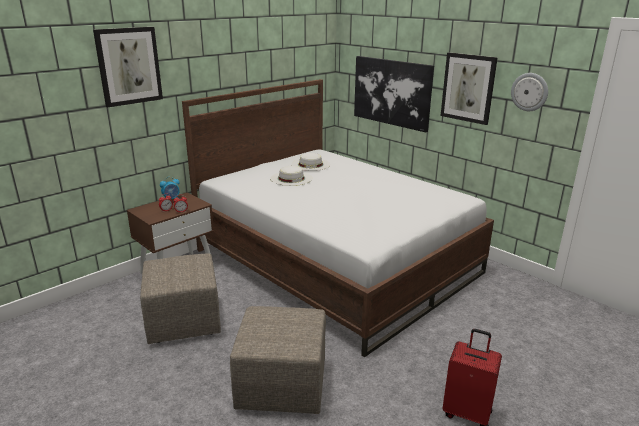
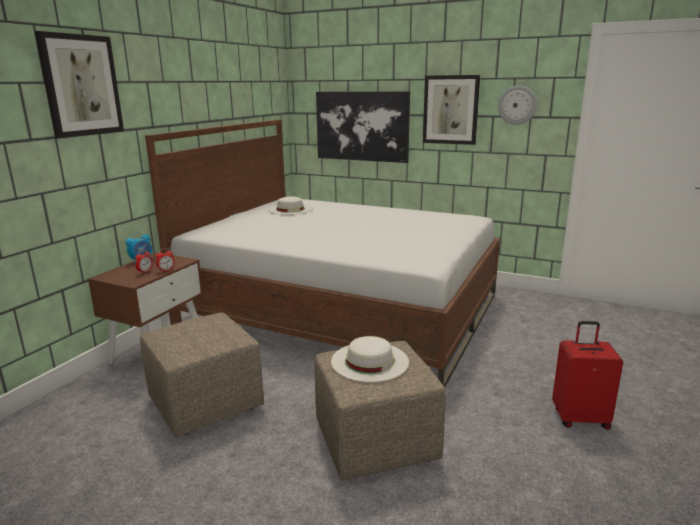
camera: 20 degrees left, 5 degrees down
(291, 178) = (281, 222): white hat -> white hat (369, 361)

